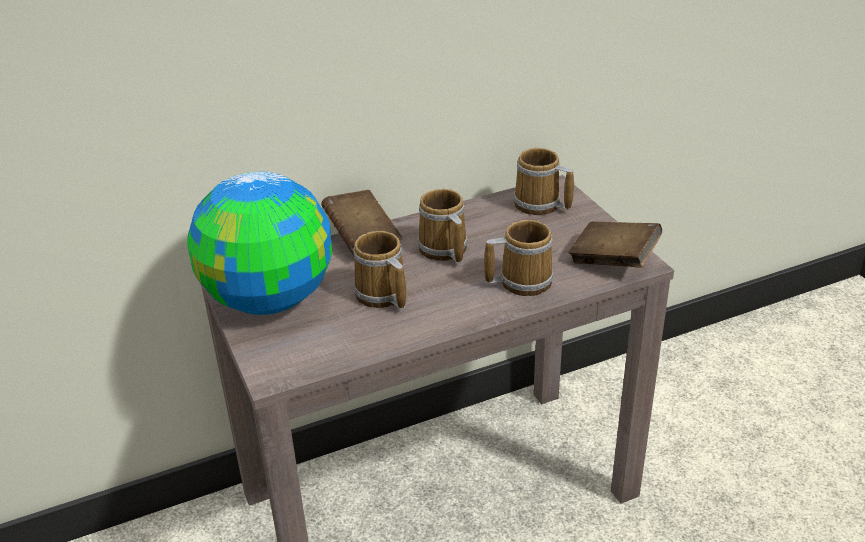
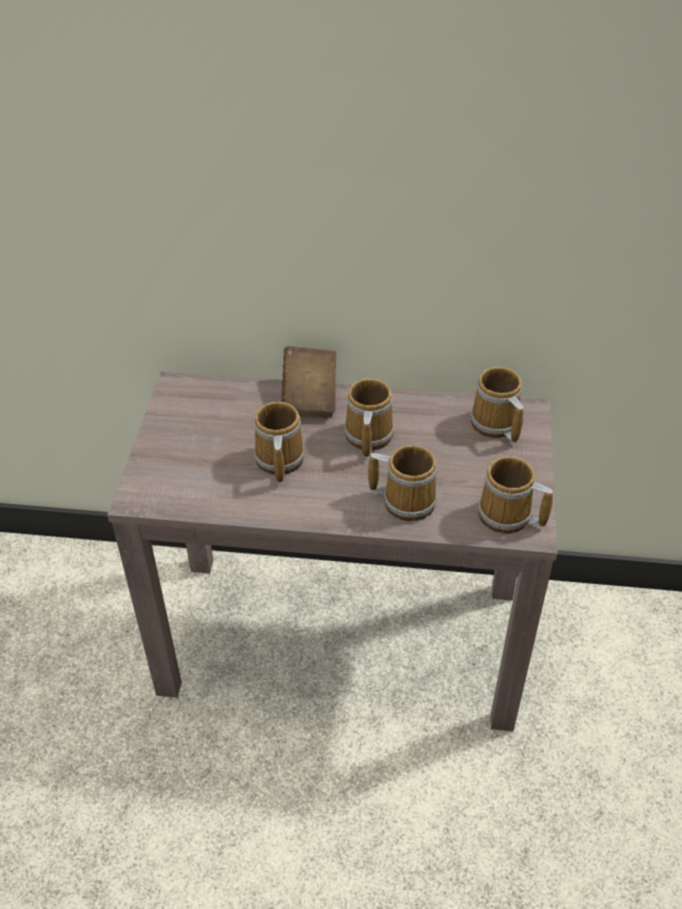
camera: 30 degrees right, 10 degrees up
(270, 299) = (191, 425): globe -> none
(613, 261) = (507, 517): brown book -> mug

